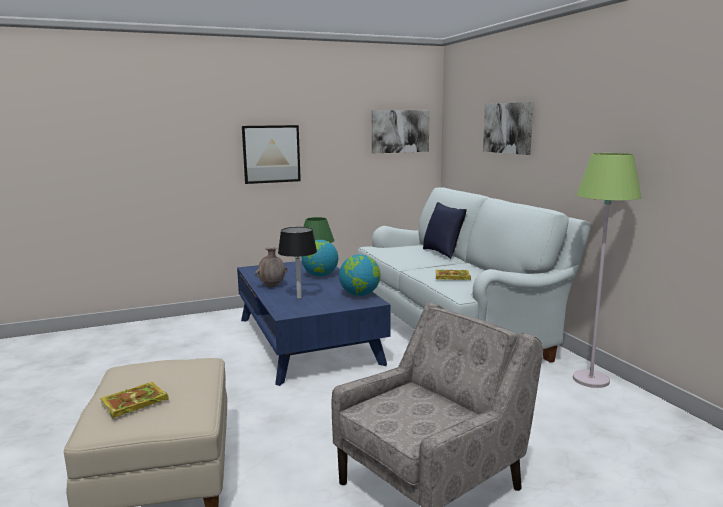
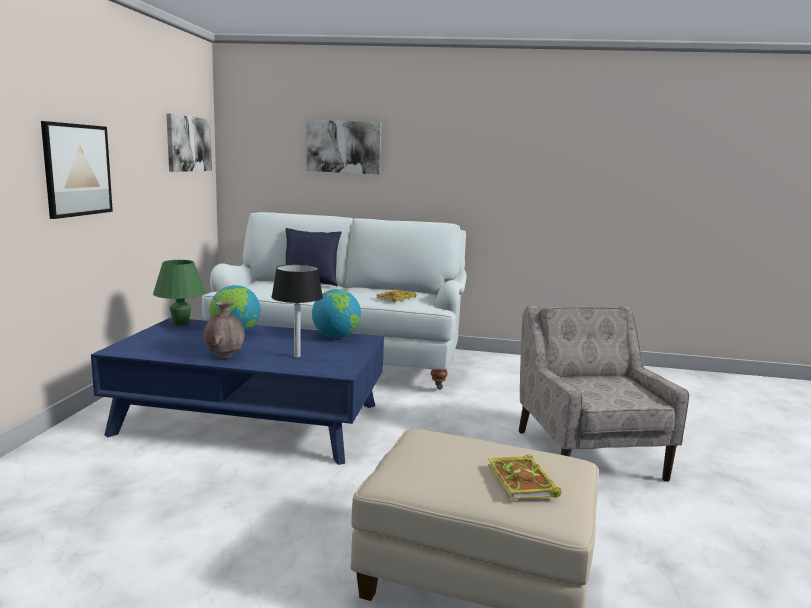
camera: 60 degrees left, 0 degrees up
(591, 379) = (492, 359): green floor lamp -> none

